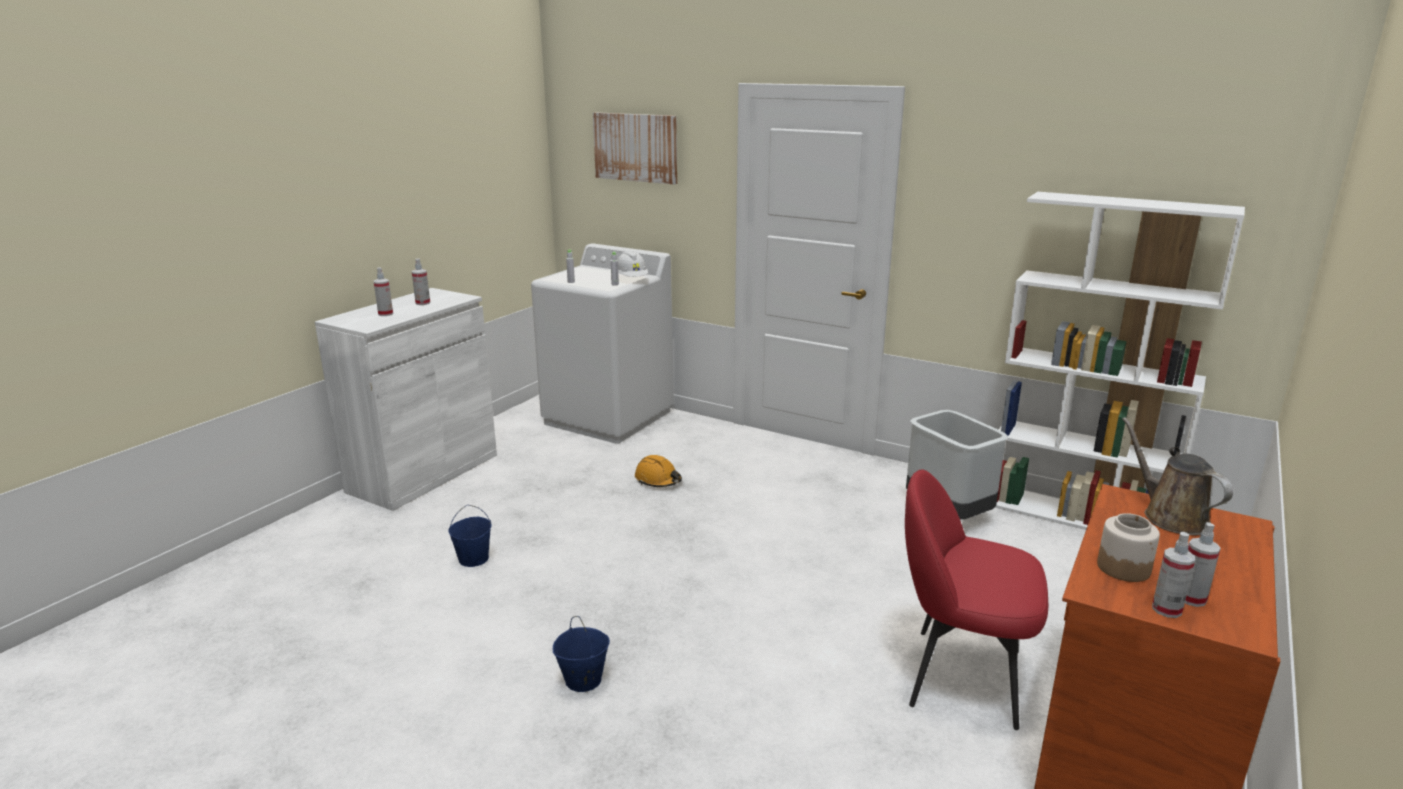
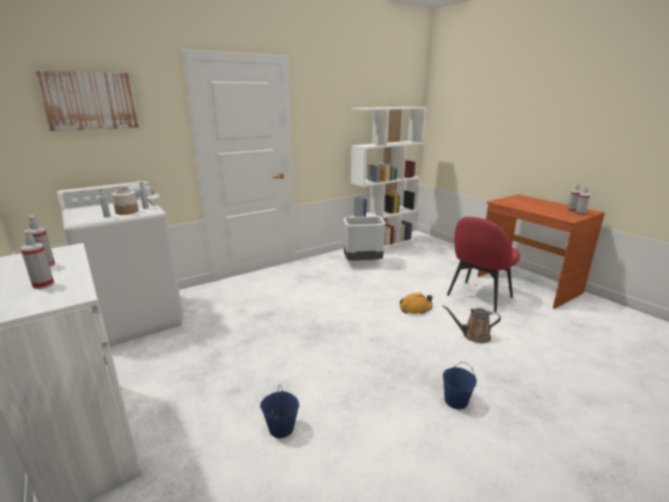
camera: 65 degrees left, 0 degrees up
(658, 480) = (252, 322): orange hard hat -> orange hard hat (415, 308)
(1123, 568) = (552, 212): jar -> jar (127, 212)
(1170, 517) = (514, 201): brown watering can -> brown watering can (473, 336)

